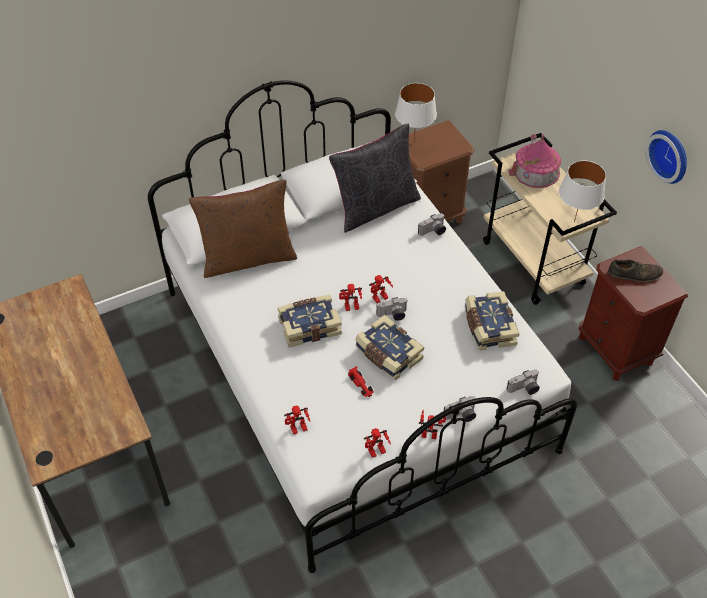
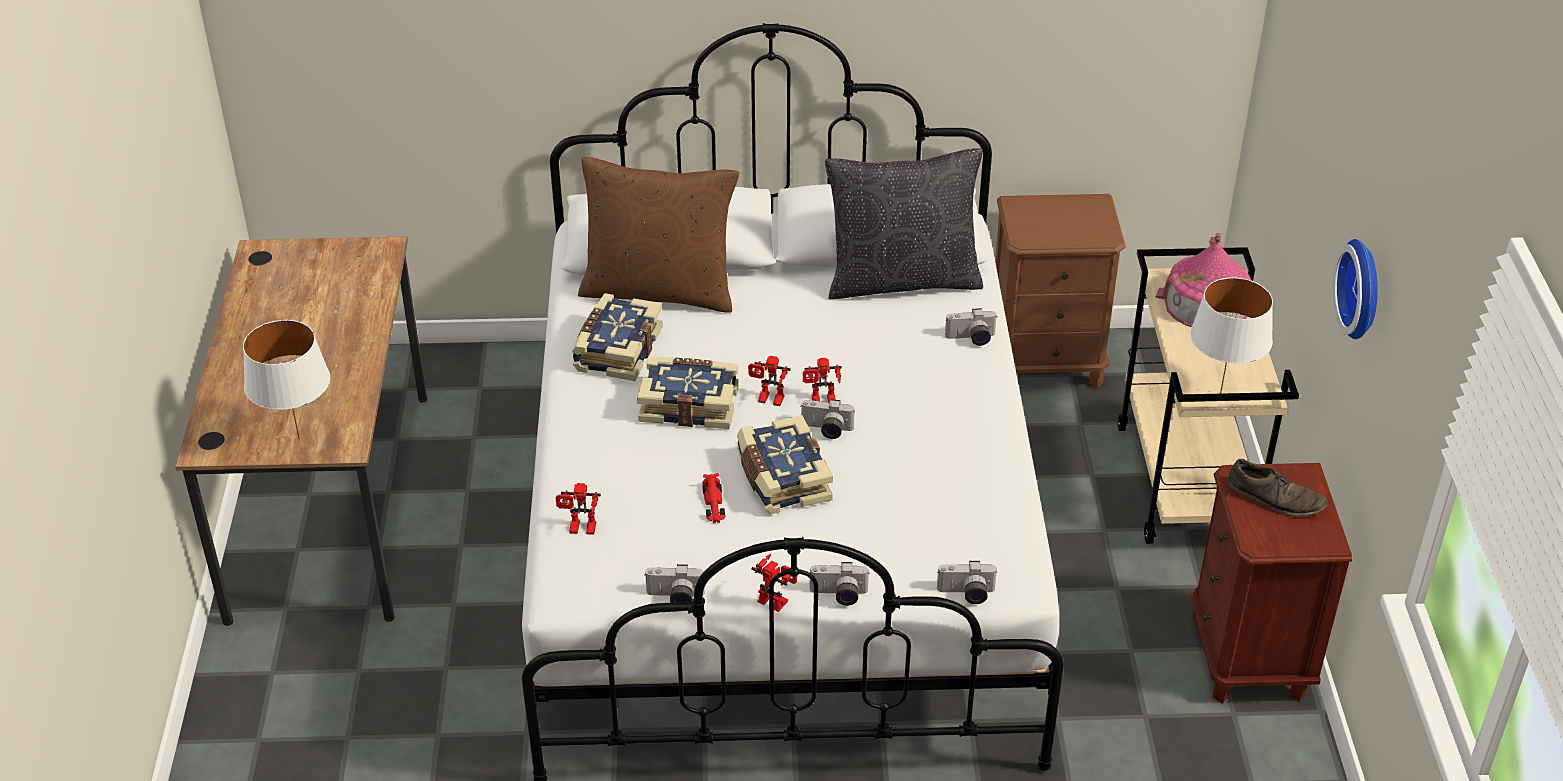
camera: 25 degrees right, 10 degrees down
(376, 453) = (675, 598): toy robot -> camera
(413, 142) = (1027, 209): white table lamp -> white table lamp (299, 438)
(488, 327) = (968, 494): book -> book (616, 350)

